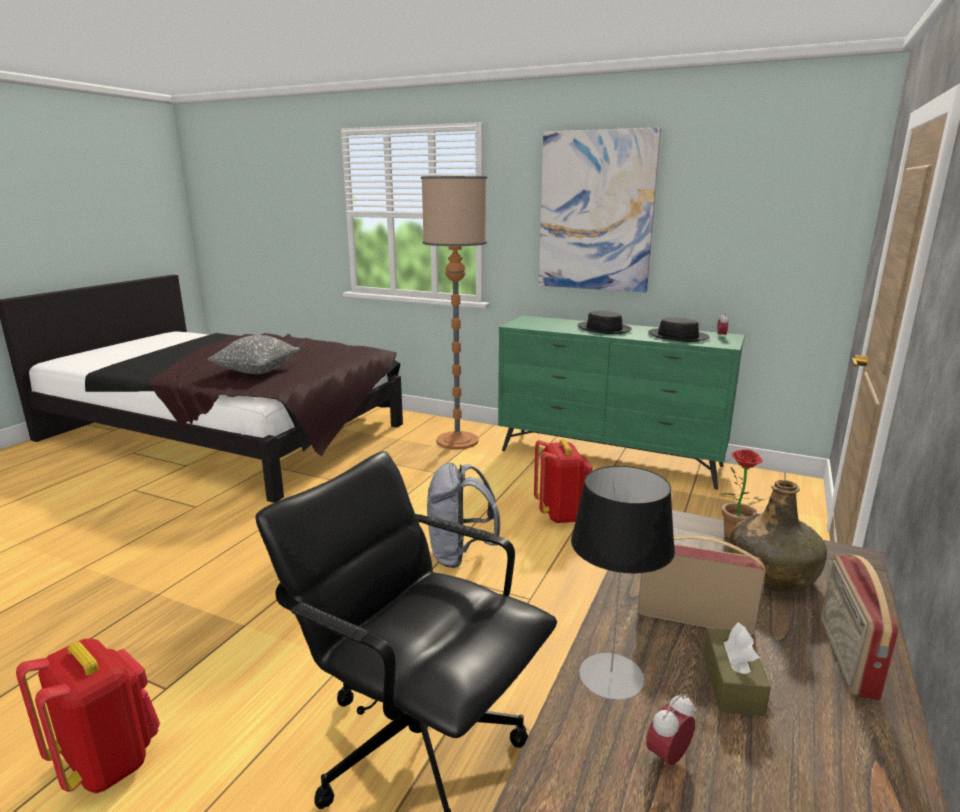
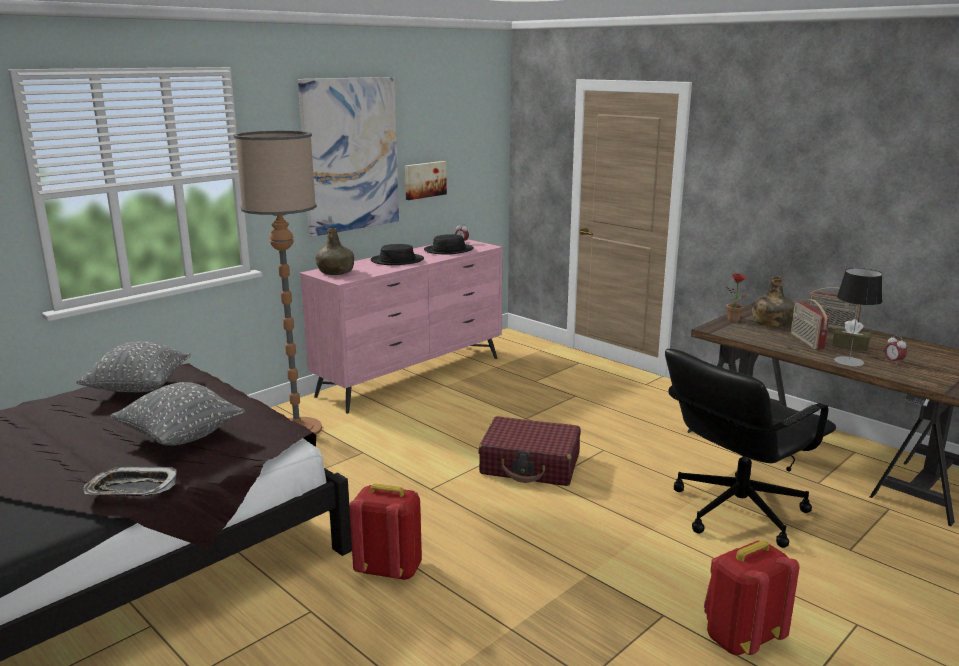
camera: 70 degrees left, 0 degrees up
(178, 375) = (132, 488): none -> tray
(333, 350) = (139, 389): none -> grey pillow
(460, 555) = (530, 464): grey backpack -> red suitcase
(535, 321) = (336, 272): none -> green bottle
(561, 514) = (493, 415): red backpack -> red backpack (389, 570)
(610, 458) = (412, 376): green dresser -> pink dresser
(694, 618) = (806, 341): radio -> radio turned 45 degrees counterclockwise
(696, 252) = (424, 180): none -> picture

